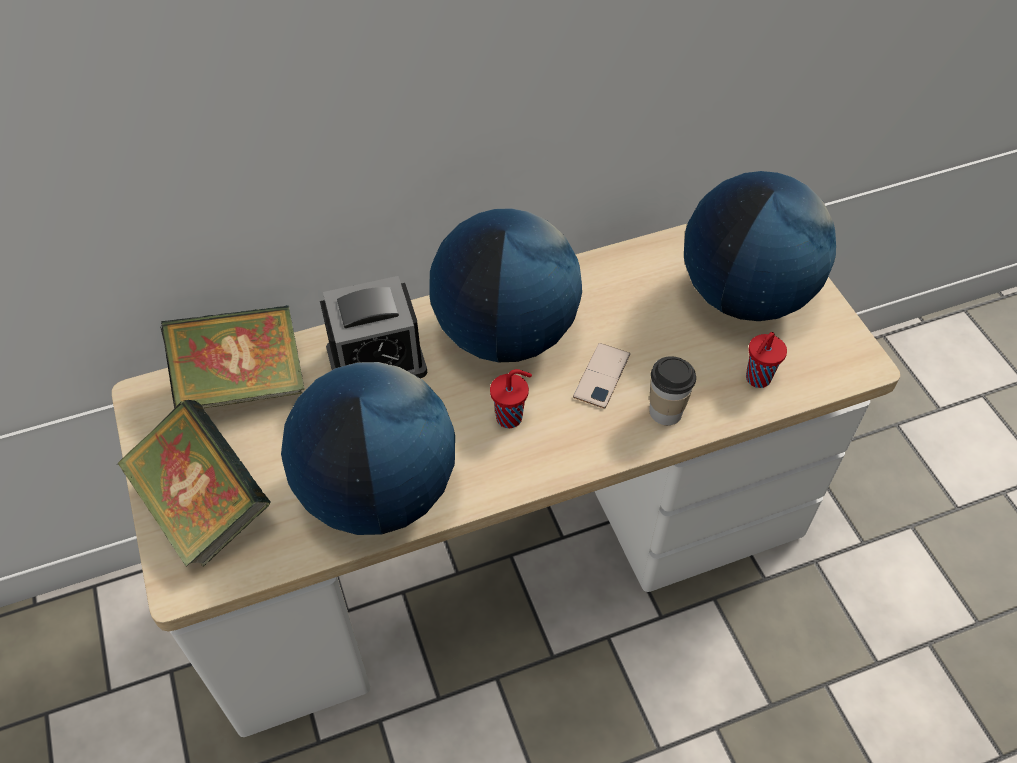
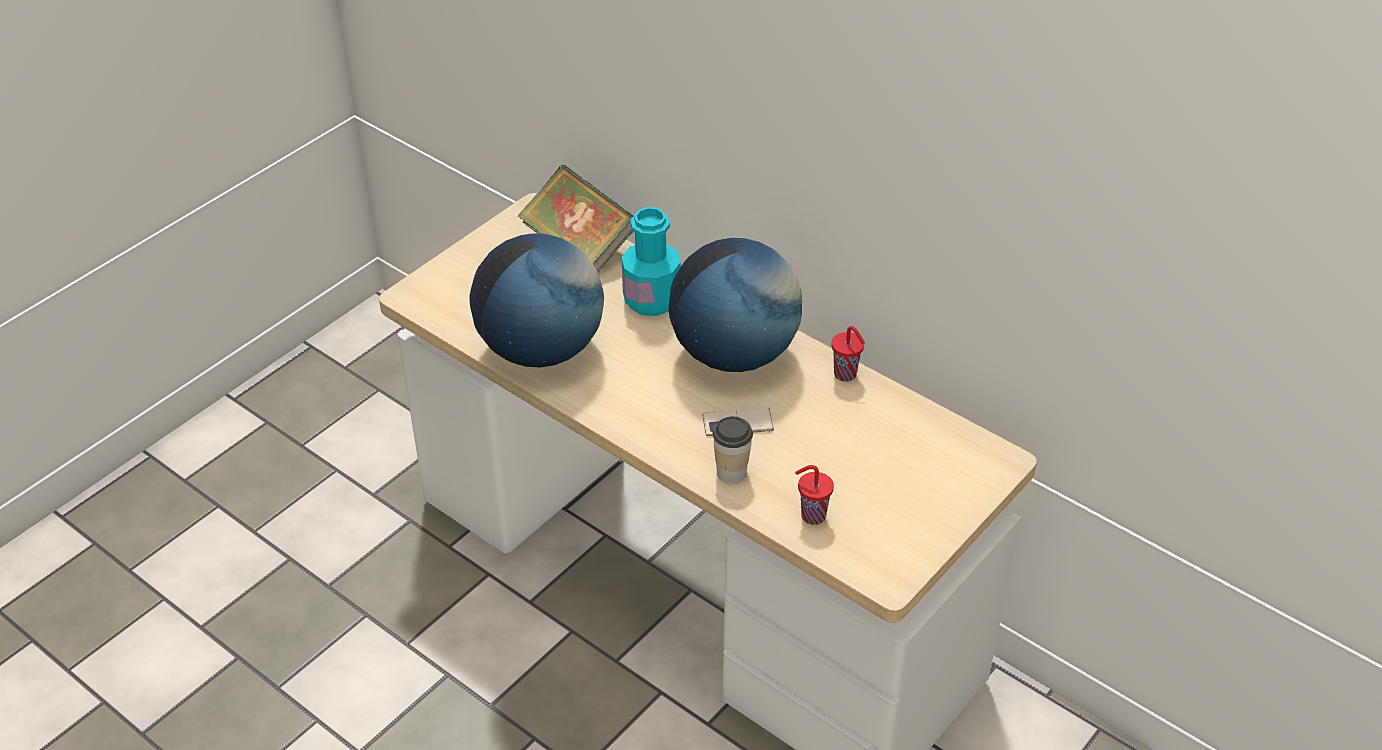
camera: 60 degrees right, 10 degrees down
(204, 506) = (471, 277): book -> none
(376, 361) = (651, 300): alarm clock -> turquoise bottle
(511, 417) = (656, 389): red cup -> red cup (846, 375)
(744, 296) = (901, 478): globe -> none

